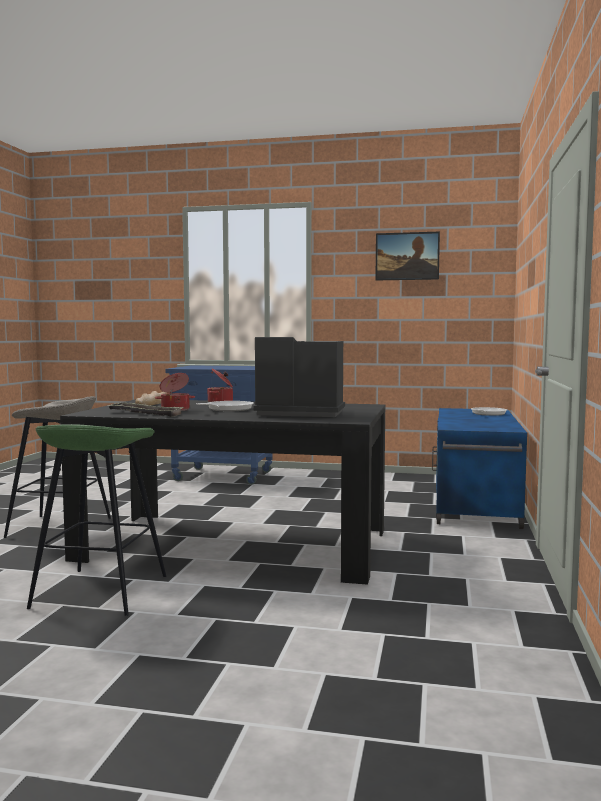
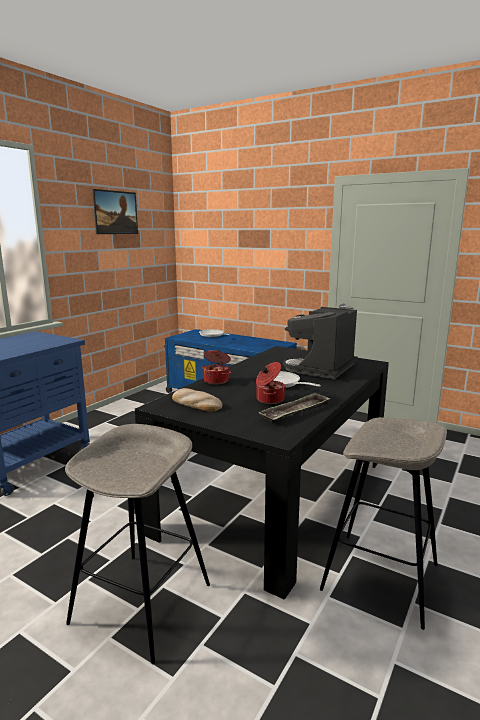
camera: 70 degrees left, 10 degrees up
(99, 591) = (380, 577): green stool -> grey stool

